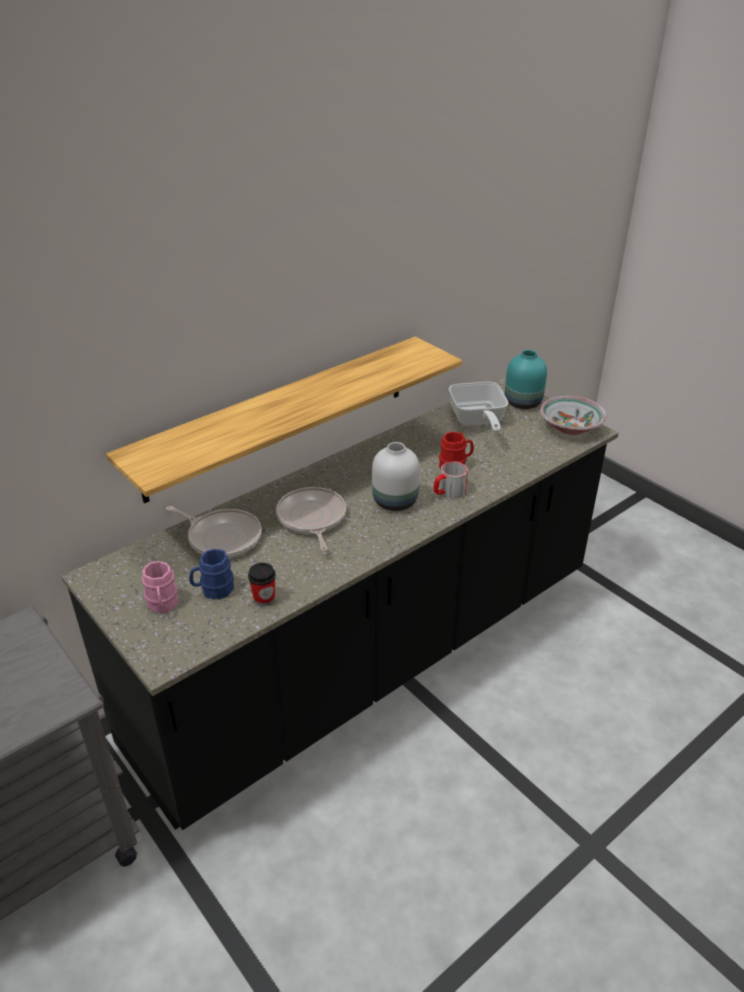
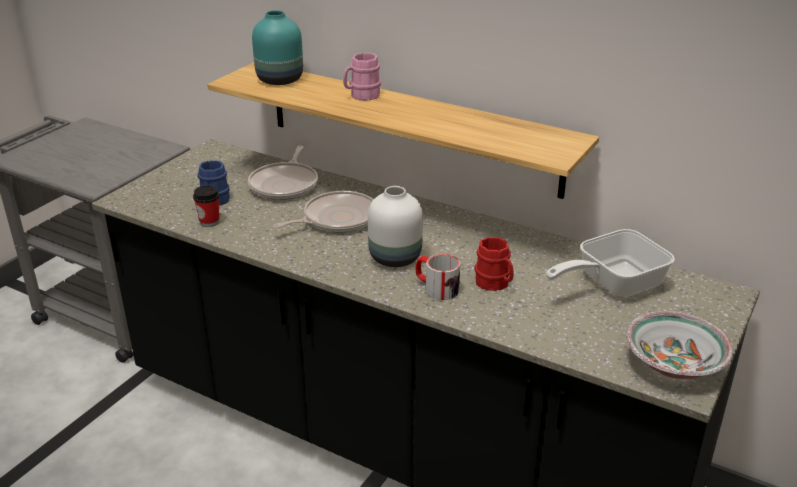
camera: 70 degrees right, 5 degrees down
(163, 605) = (187, 183): pink mug -> pink mug (361, 96)
(523, 402) = (700, 313): turquoise vase -> turquoise vase (281, 80)

